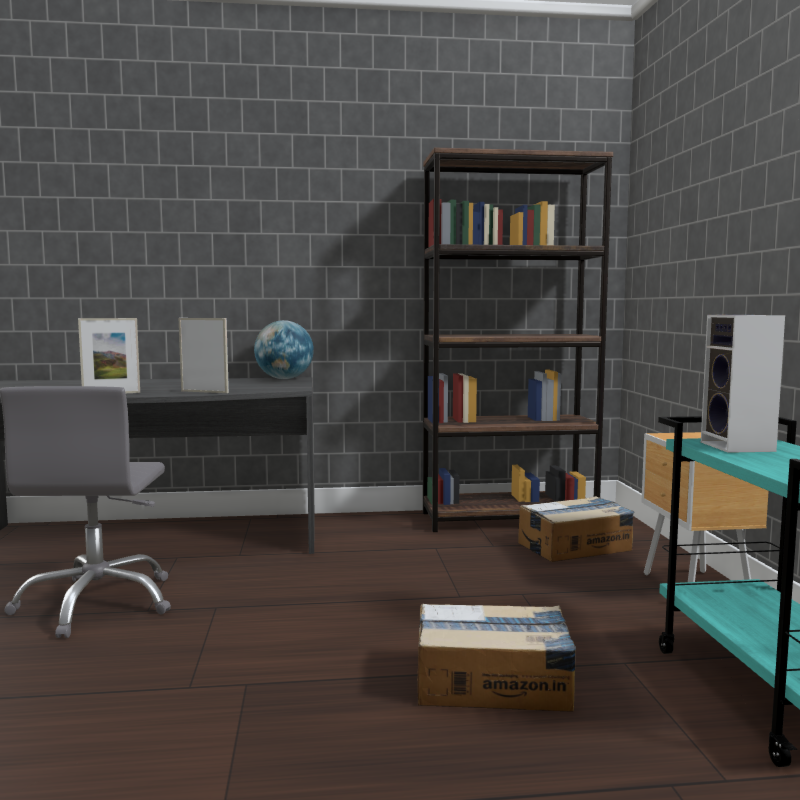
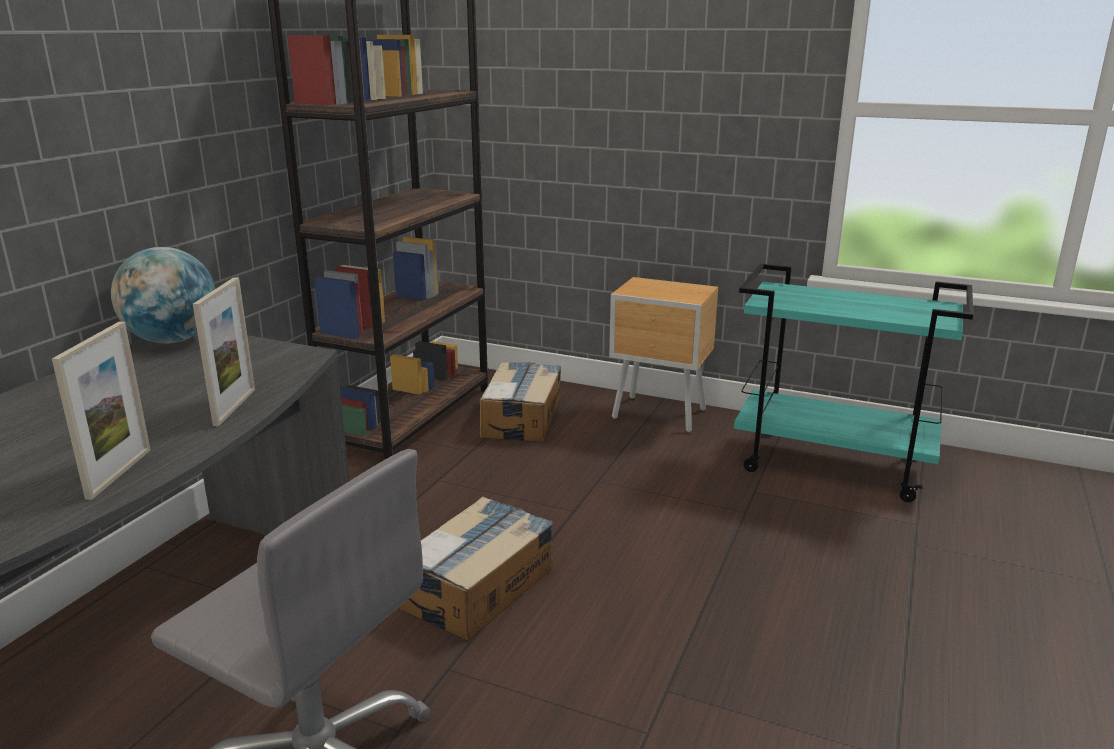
camera: 60 degrees left, 15 degrees up
(204, 392) = (235, 407): picture frame -> picture frame turned 135 degrees clockwise
(493, 683) = (751, 556): cardboard box -> cardboard box (478, 587)
(740, 447) = (797, 299): speaker -> none

